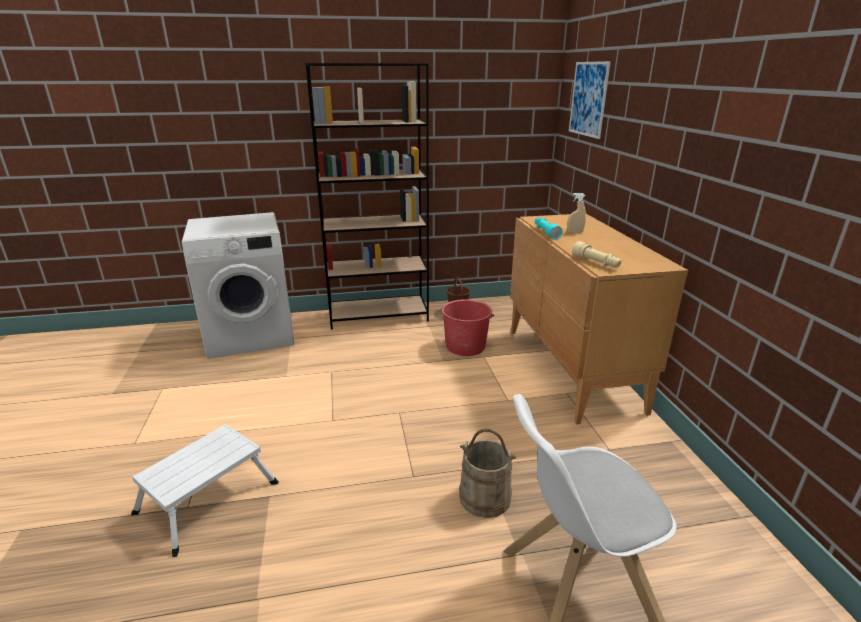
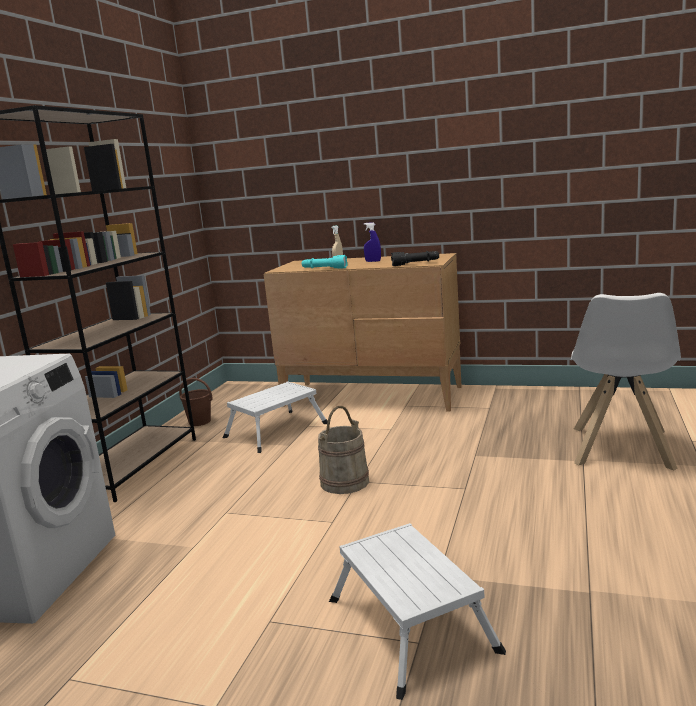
camera: 60 degrees left, 10 degrees down
(465, 346) = (276, 430): red bucket -> white step ladder
(485, 497) = (513, 461): beige bucket -> beige bucket (344, 482)
(588, 99) = (255, 154): picture -> none
(596, 263) = (415, 264): beige flashlight -> black flashlight
(599, 242) = (373, 261): none -> blue spray bottle

